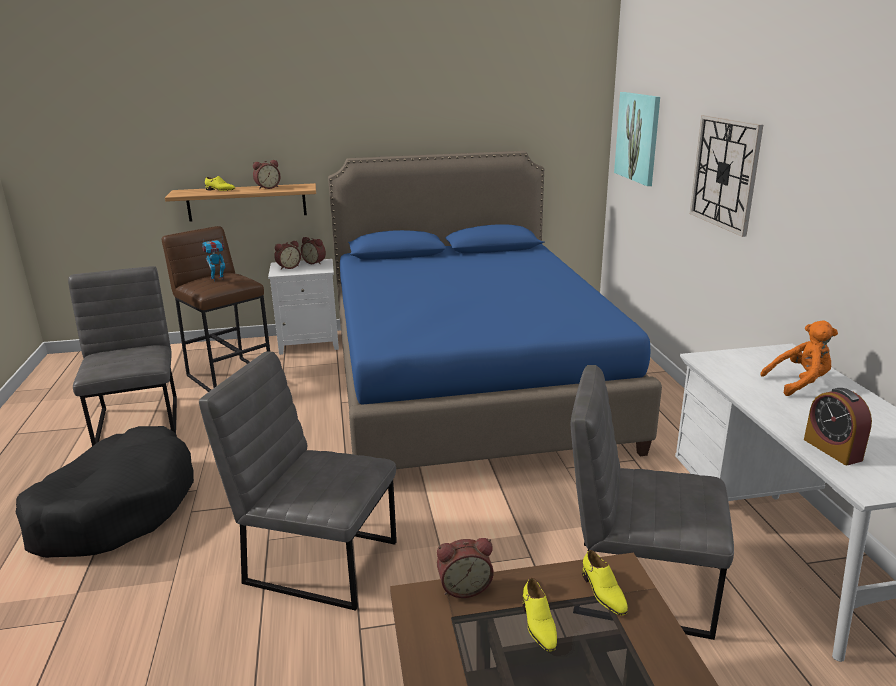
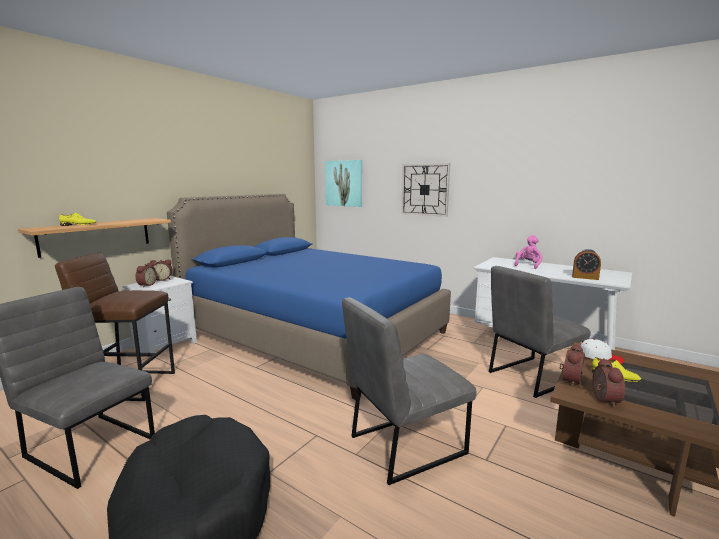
camera: 45 degrees left, 10 degrees down
(217, 279) = (126, 294): toy robot -> none
(267, 187) = (122, 221): alarm clock -> alarm clock (603, 399)
(603, 592) = (600, 357): yellow shoe -> white cap
(799, 383) = (528, 265): orange plush toy -> pink plush toy

